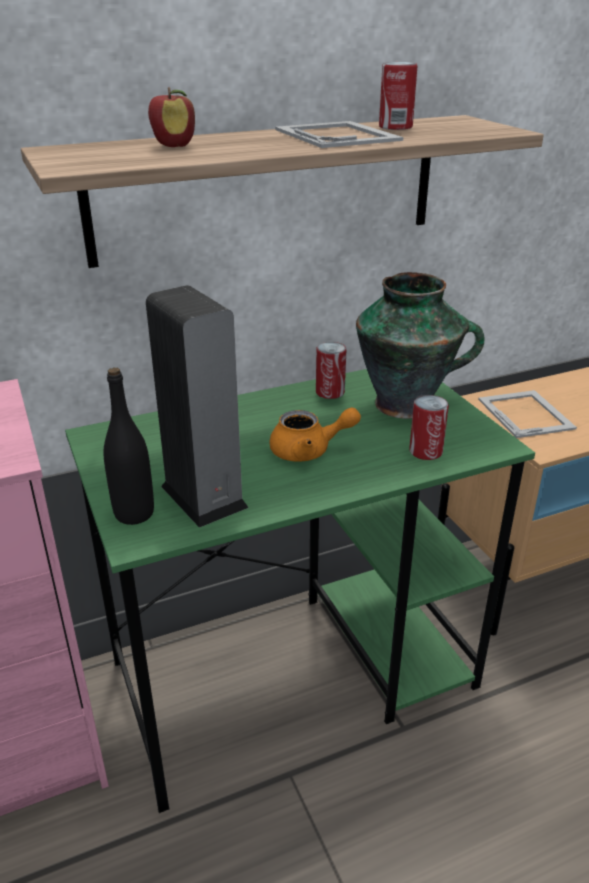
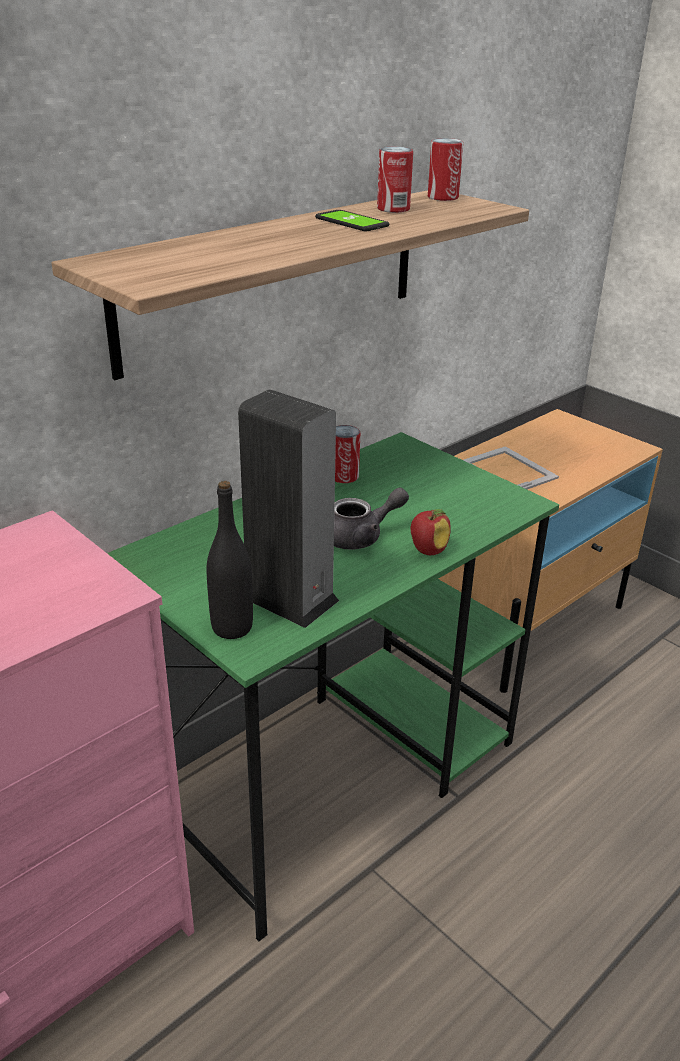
camera: 20 degrees left, 0 degrees up
(174, 146) = (214, 248): apple -> apple (428, 550)
(309, 451) = (361, 537): orange teapot -> grey teapot
(337, 134) = (351, 222): picture frame -> phone
(406, 405) = (423, 478): vase -> none
(425, 451) = (467, 519): can -> can (443, 197)

